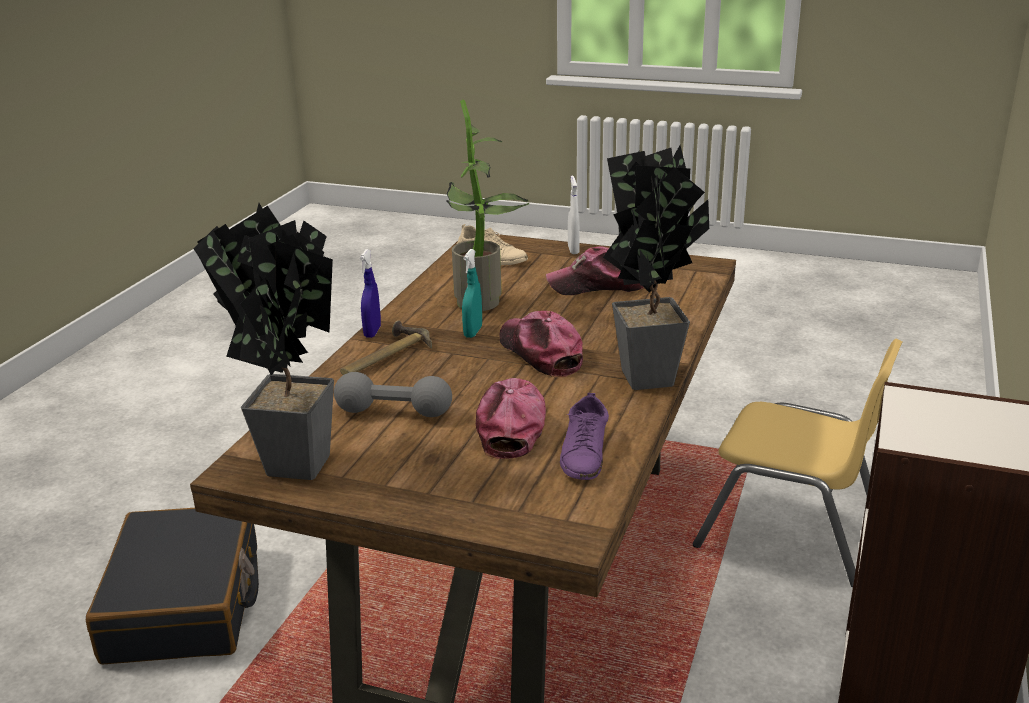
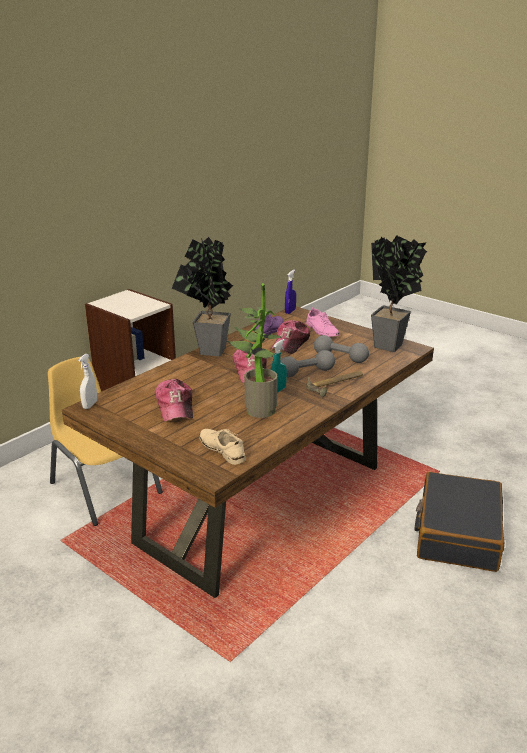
camera: 160 degrees left, 0 degrees up
(372, 332) = (337, 402): blue spray bottle -> blue spray bottle (290, 311)
(444, 369) = (306, 372): none -> grey dumbbell
(465, 480) = (322, 330): none -> pink shoe
(573, 250) = (154, 444): white spray bottle -> white spray bottle (90, 405)
(597, 285) = (175, 407): cap -> cap turned 60 degrees clockwise

